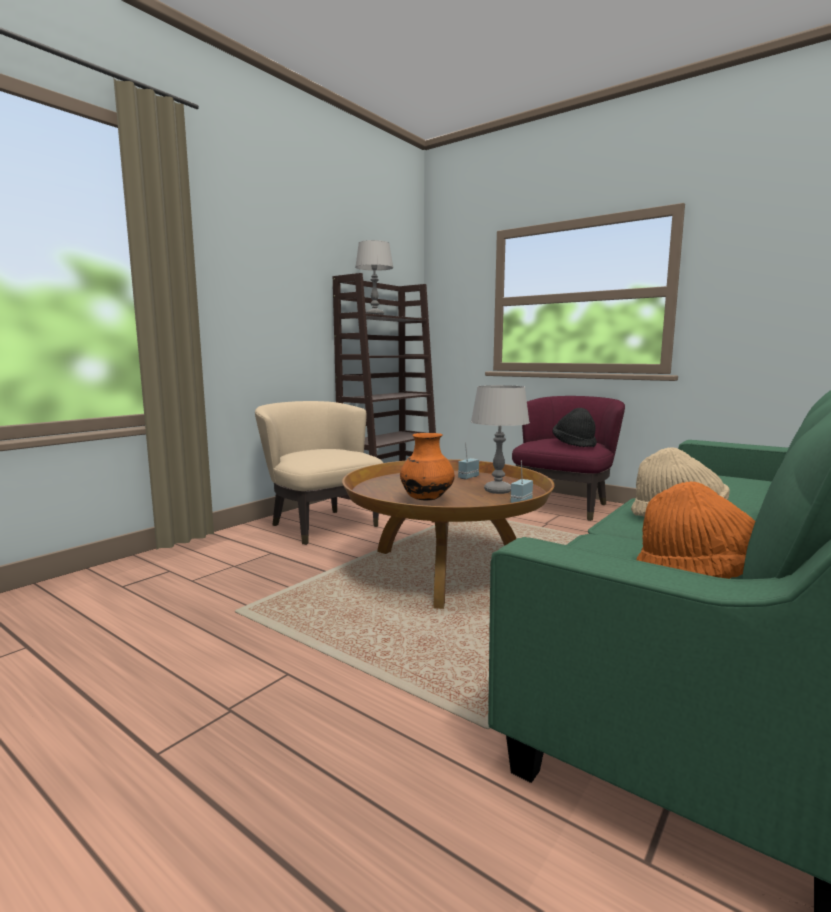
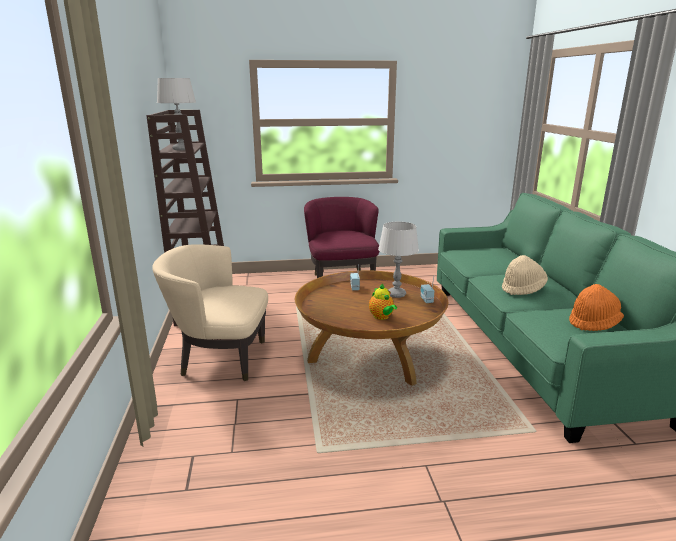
camera: 45 degrees left, 10 degrees up
(426, 499) = (382, 317): orange vase -> teapot
(574, 444) = (351, 237): black hat -> none

